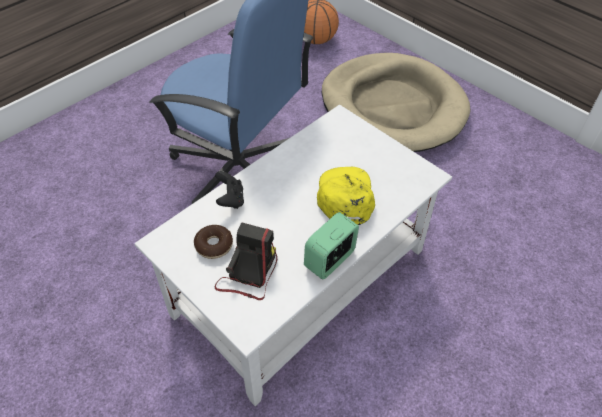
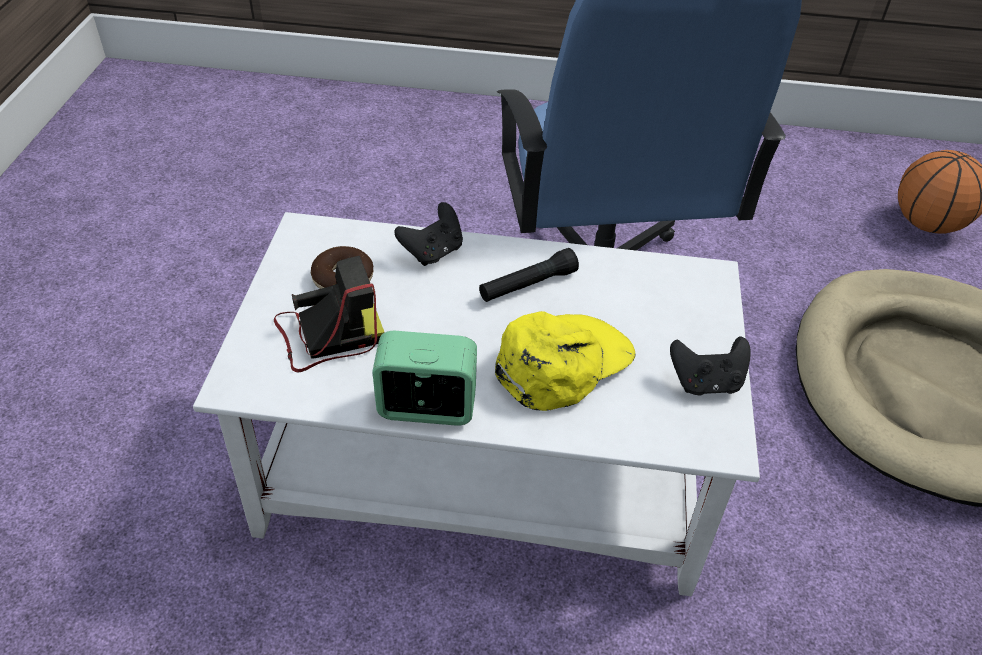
camera: 50 degrees right, 5 degrees down
(287, 179) = (527, 285): none -> black flashlight
(395, 159) = (706, 382): none -> black game controller

